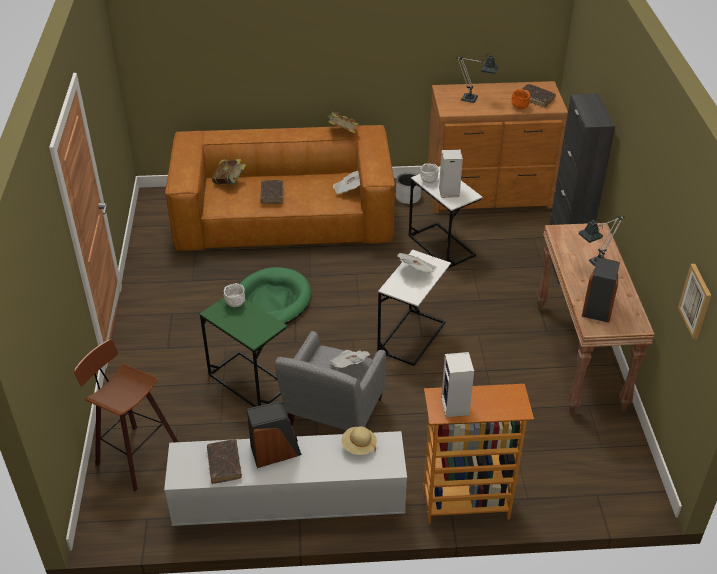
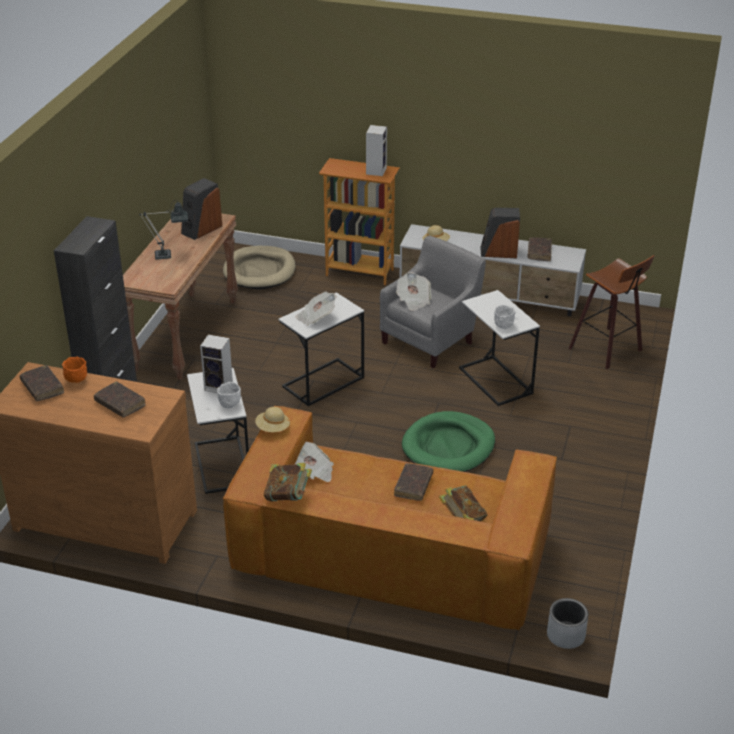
camera: 160 degrees left, 5 degrees down
(248, 380) = (495, 380): green side table -> white side table
(383, 168) = (272, 428): none -> beige hat
(408, 197) = (212, 540): grey planter -> grey planter (565, 635)
(473, 100) = (120, 404): table lamp -> brown book
(583, 471) = (259, 271): none -> beige dog bed
(696, 301) = (186, 123): picture -> none

